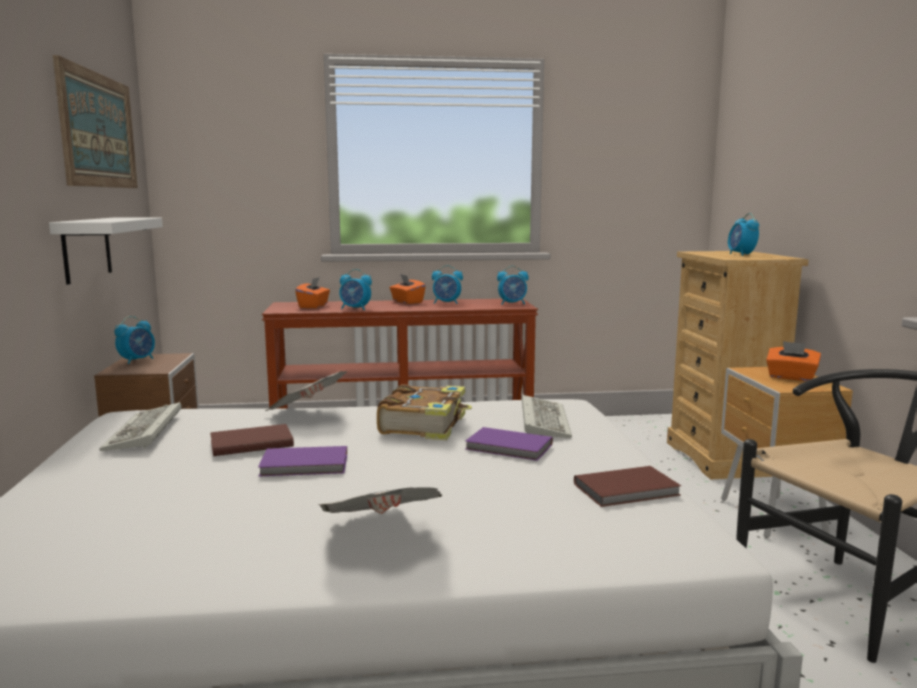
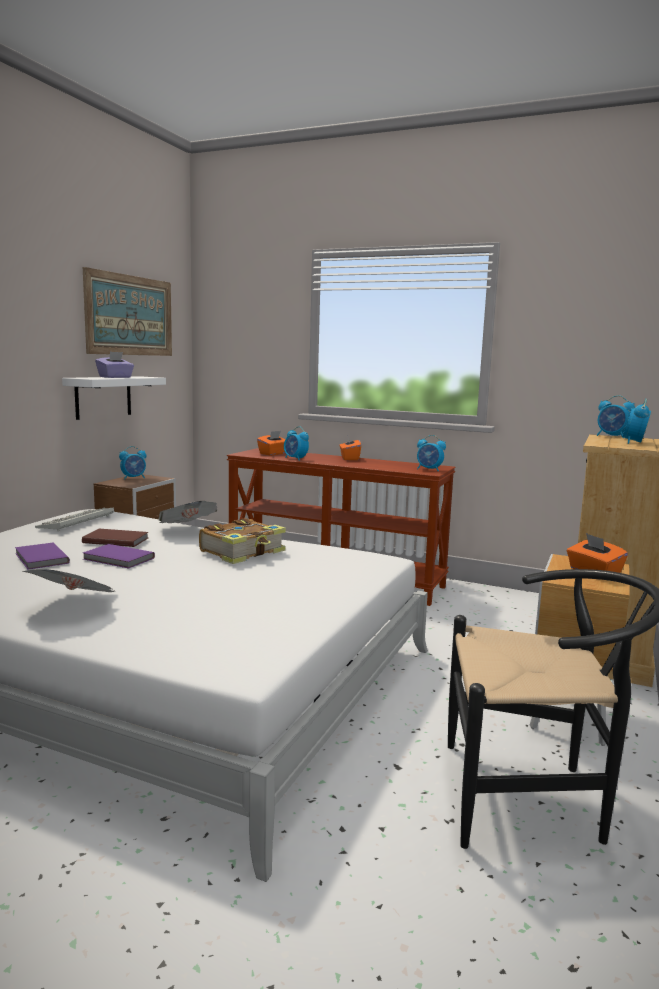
camera: 30 degrees right, 0 degrees up
(113, 219) = (115, 377): none -> purple tissue box
(447, 303) = (377, 463): alarm clock -> alarm clock (612, 436)
(509, 447) = (265, 578): purple book -> purple book (40, 559)
(542, 420) = (333, 566): keyboard -> none
(628, 490) = (282, 624): brown book -> none

